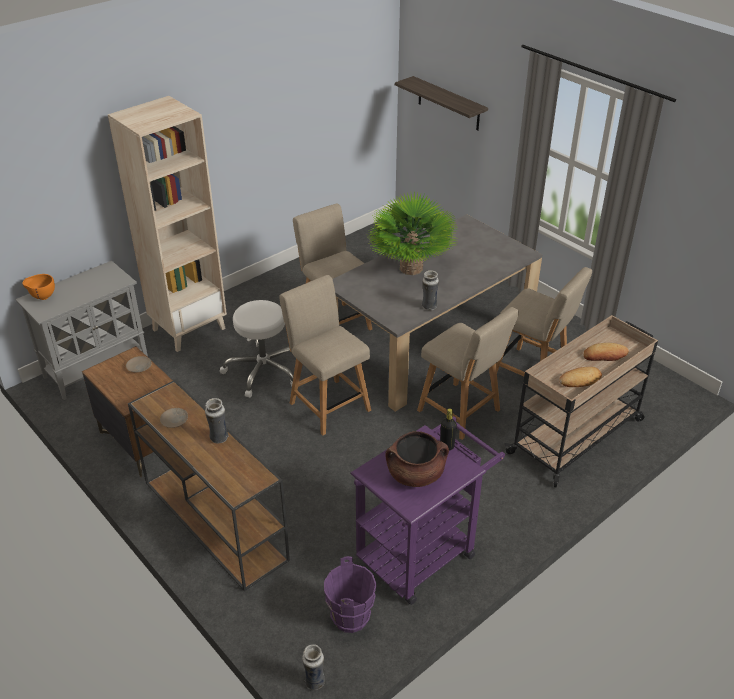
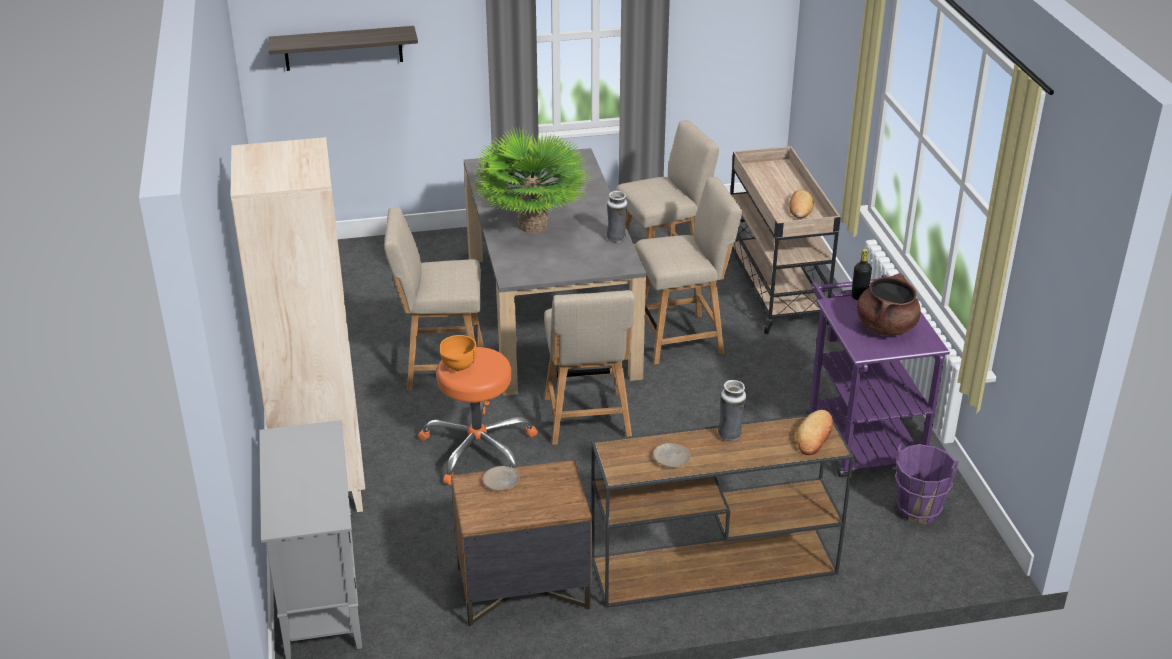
camera: 60 degrees left, 5 degrees down
(42, 297) = (286, 512): orange bowl -> orange bowl (458, 368)
(264, 370) = (479, 449): white stool -> orange stool
(314, 681) = (984, 560): vase -> none
(327, 404) = (587, 421): beige chair -> beige chair turned 90 degrees counterclockwise
(605, 355) = (776, 183): bread -> bread (814, 436)

